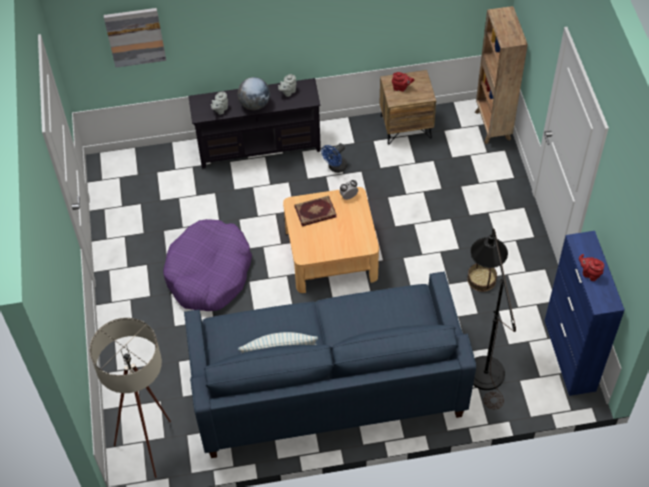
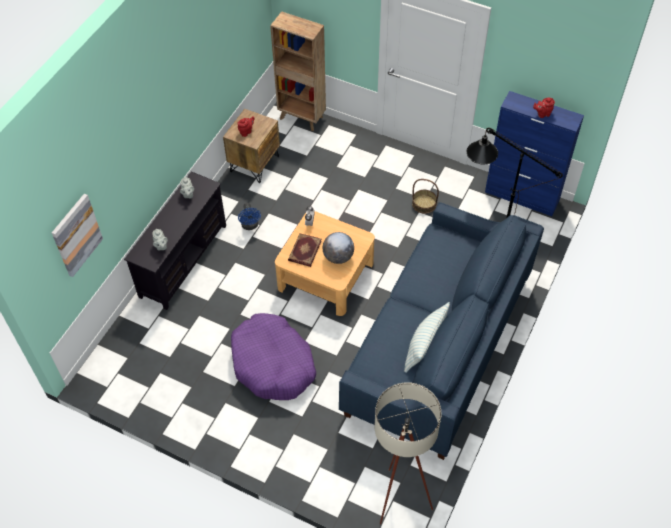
camera: 55 degrees left, 0 degrees up
(255, 104) = (179, 221): globe -> globe (338, 257)

